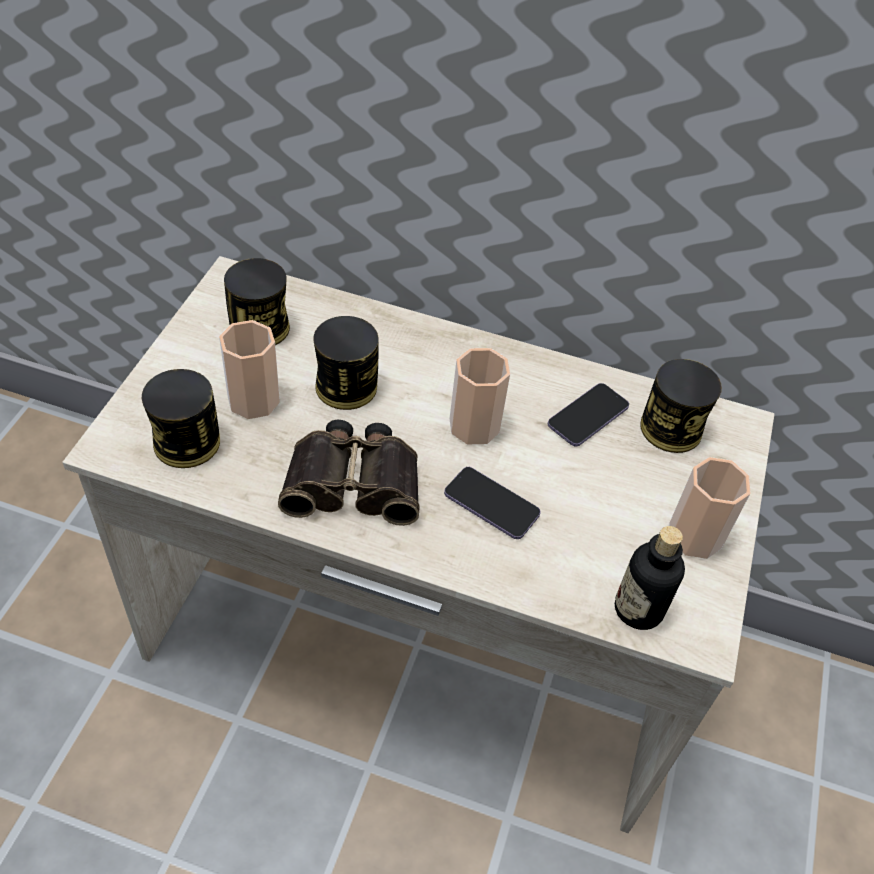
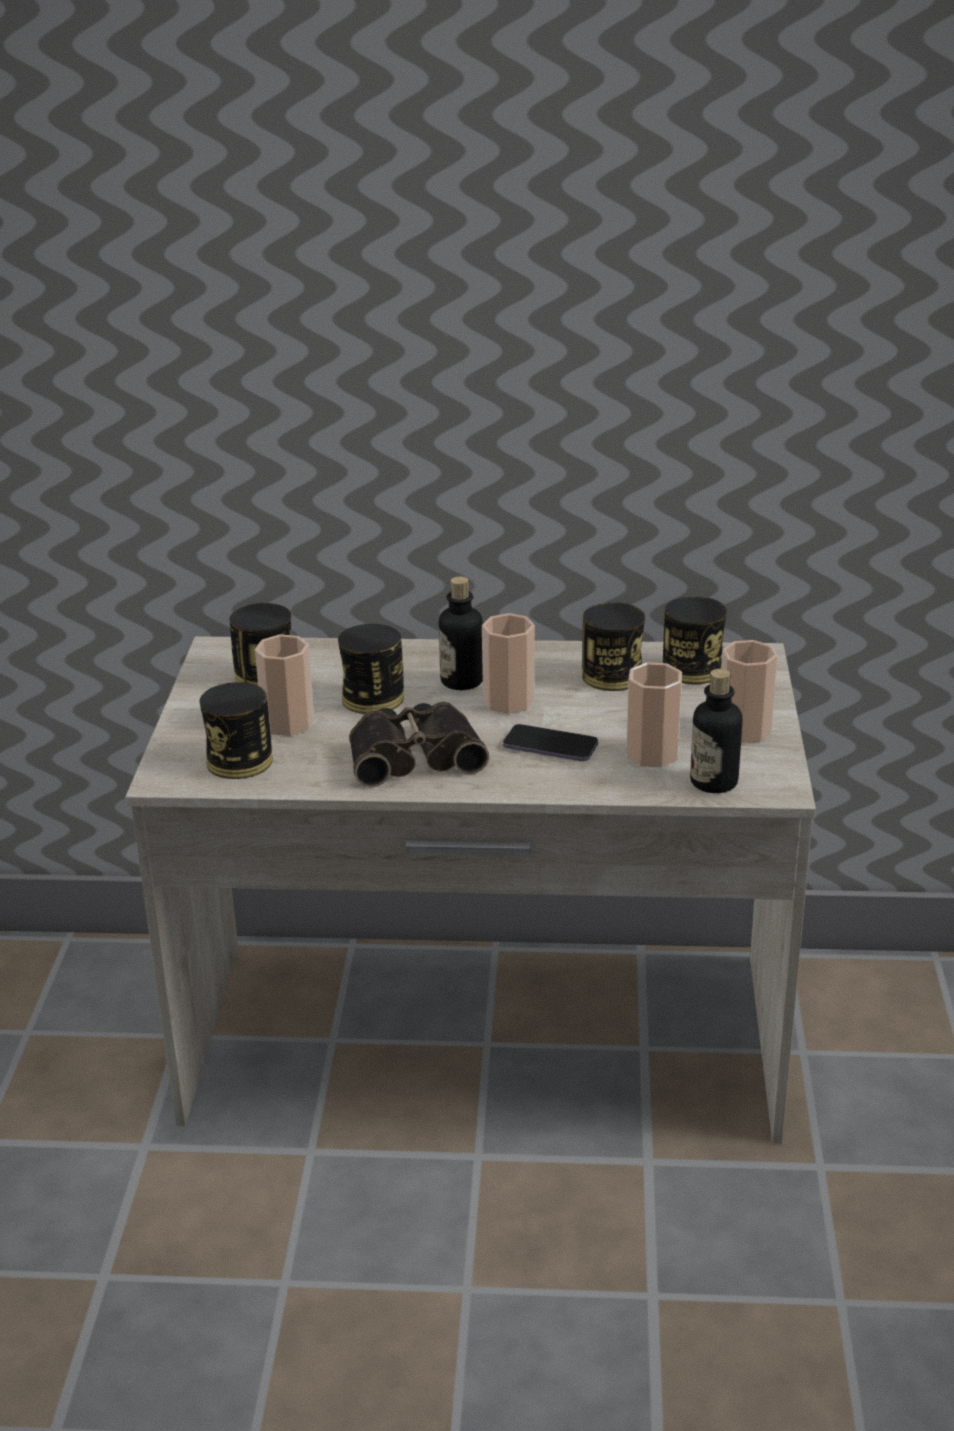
camera: 10 degrees left, 20 degrees down
(439, 385) = (462, 681): none -> bottle
(588, 416) = (612, 676): phone -> can
(589, 546) = (652, 754): none -> cup

